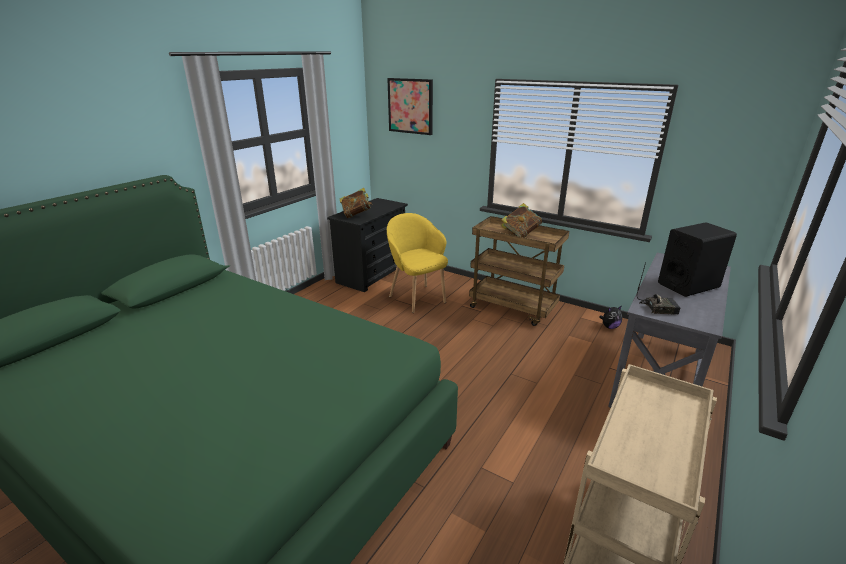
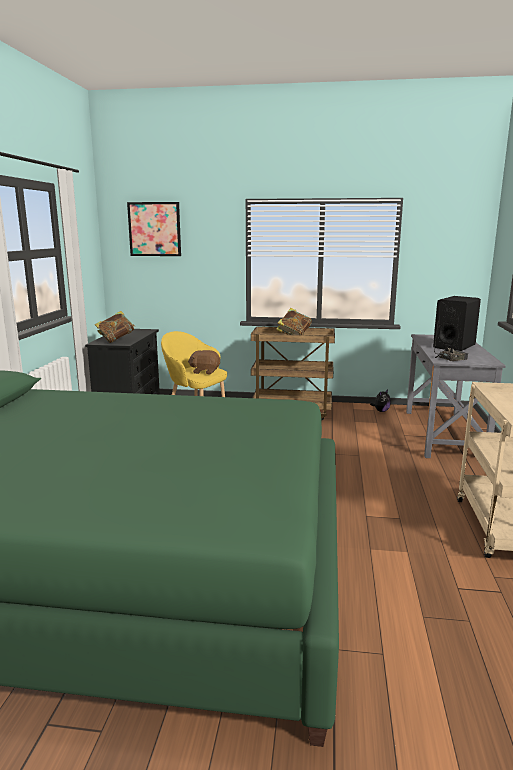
camera: 25 degrees left, 10 degrees down
(425, 258) = (205, 371): none -> brown plush toy

